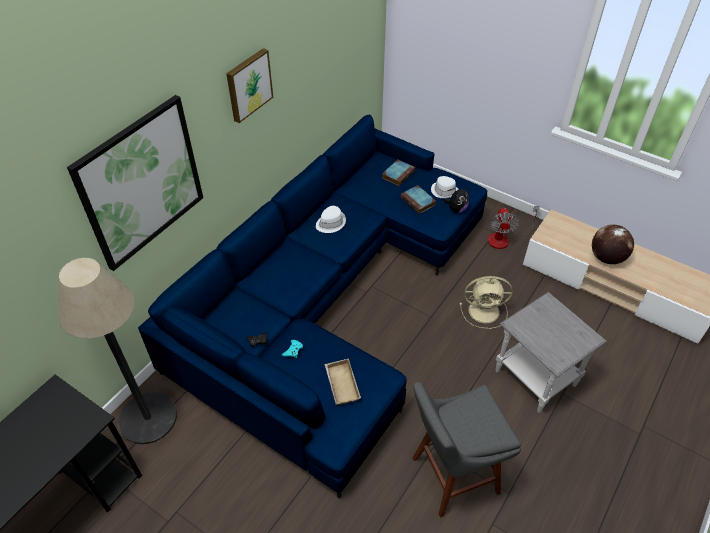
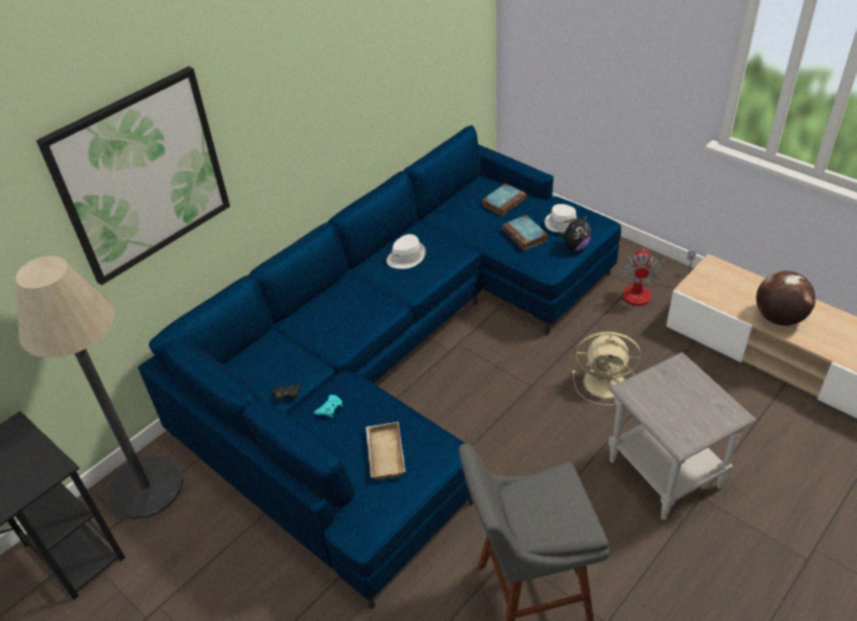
camera: 10 degrees right, 5 degrees down
(248, 84) = (294, 66): picture -> none

